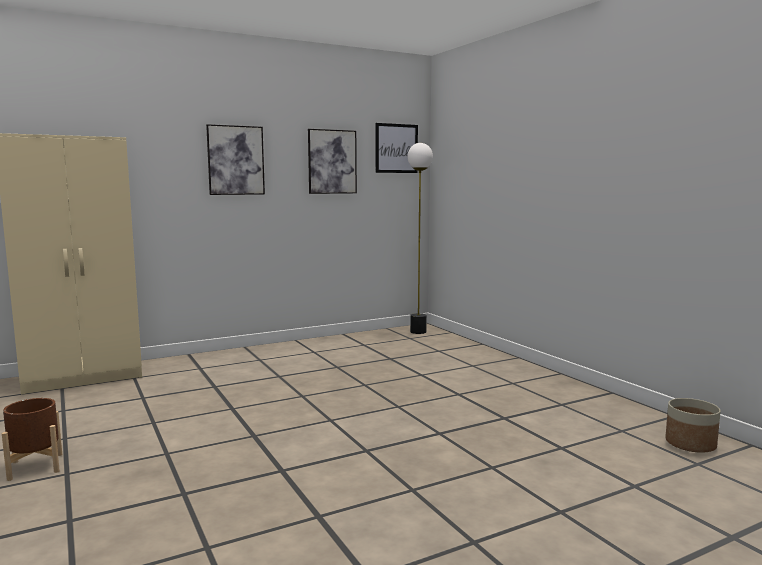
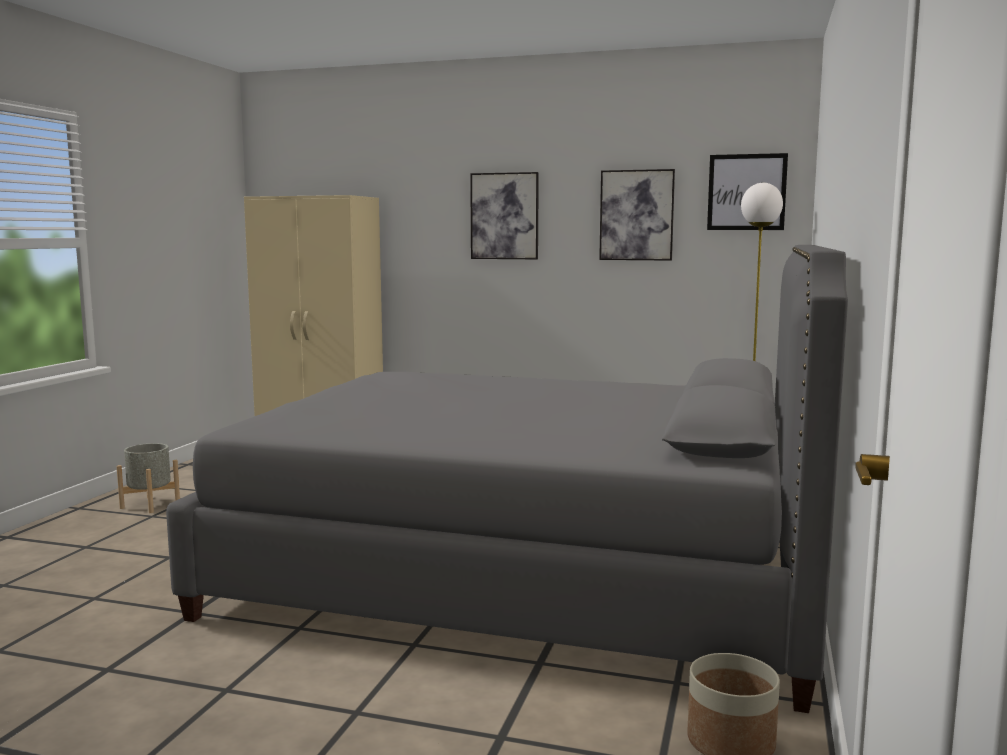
camera: 45 degrees right, 0 degrees up
(35, 466) = (150, 505): brown planter -> grey planter
(443, 410) = (525, 574): none -> grey bed

